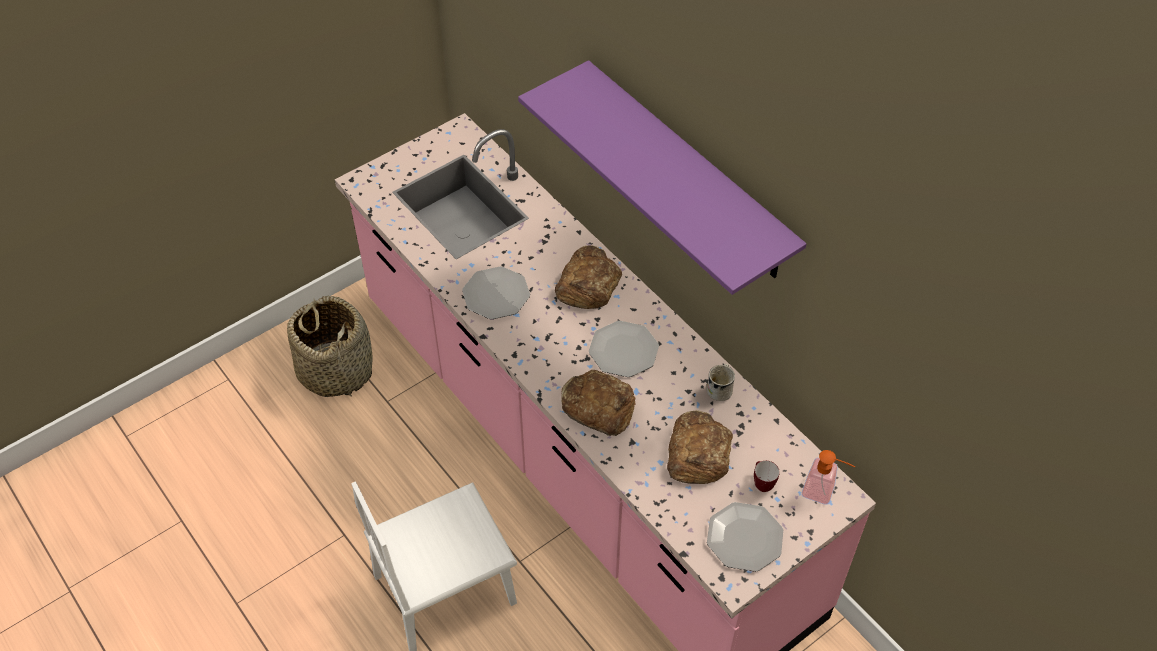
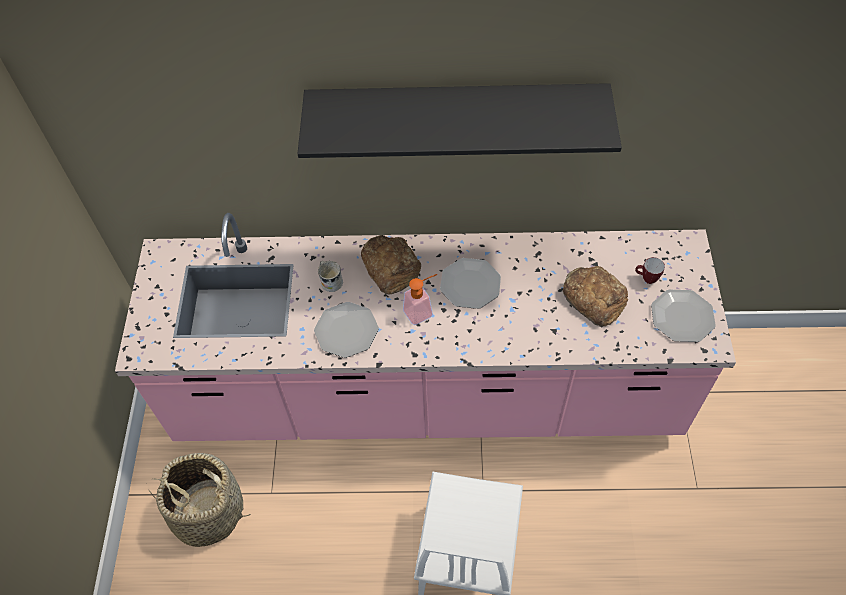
camera: 50 degrees left, 5 degrees up
(598, 406) = (506, 331): bread -> none
(688, 172) = (456, 111): purple shelf -> black shelf
(721, 388) = (550, 250): white mug -> white mug (330, 281)
(824, 493) = (678, 250): soap dispenser -> soap dispenser (422, 311)

